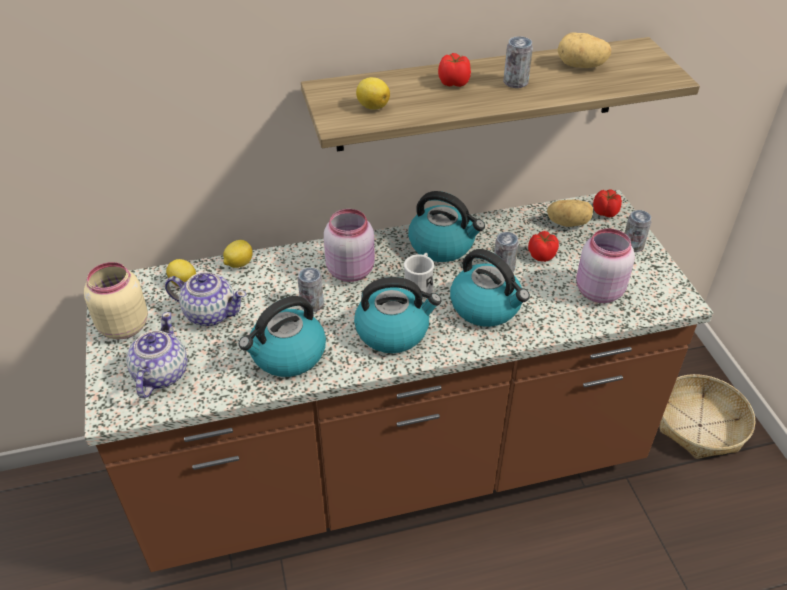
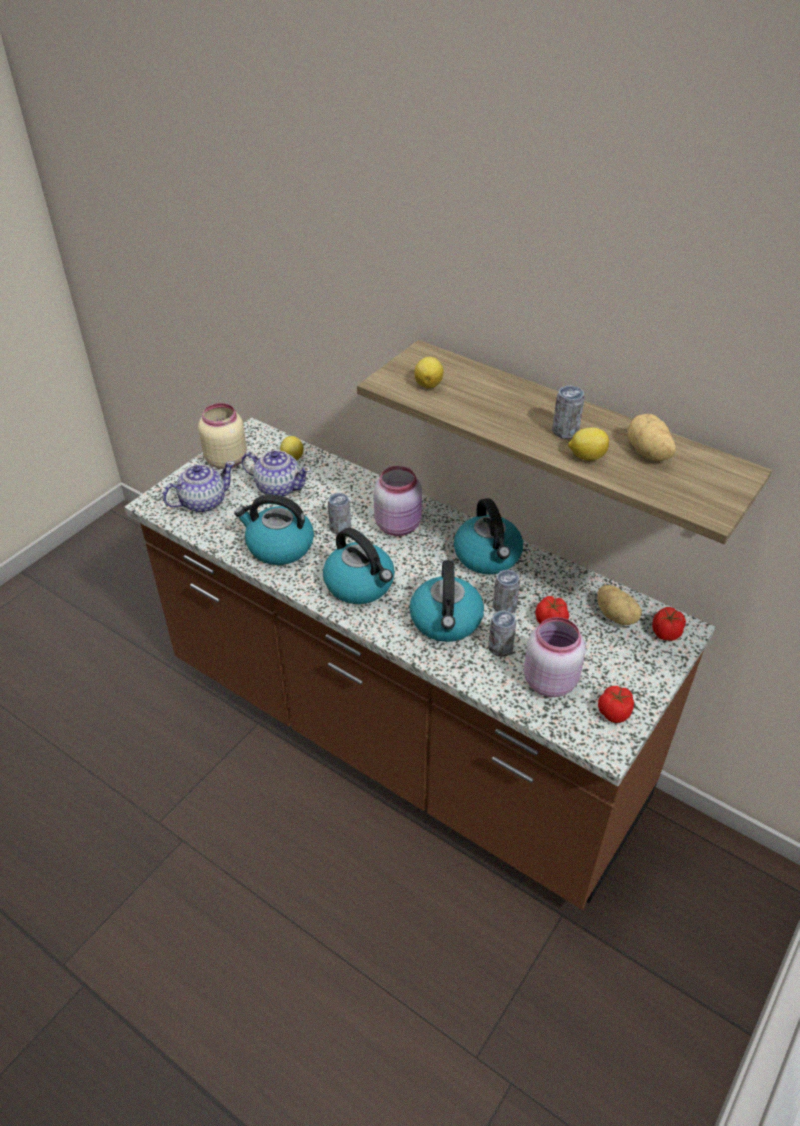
camera: 50 degrees right, 0 degrees up
(210, 313) = (278, 487): teapot -> teapot turned 45 degrees counterclockwise
(238, 264) = (339, 469): lemon -> lemon (586, 456)
(420, 285) = (426, 570): white mug -> none
(453, 82) = (518, 403): tomato -> tomato (614, 712)
(632, 246) = (642, 675): can -> can (500, 648)
(699, 425) = (694, 947): basket -> none

